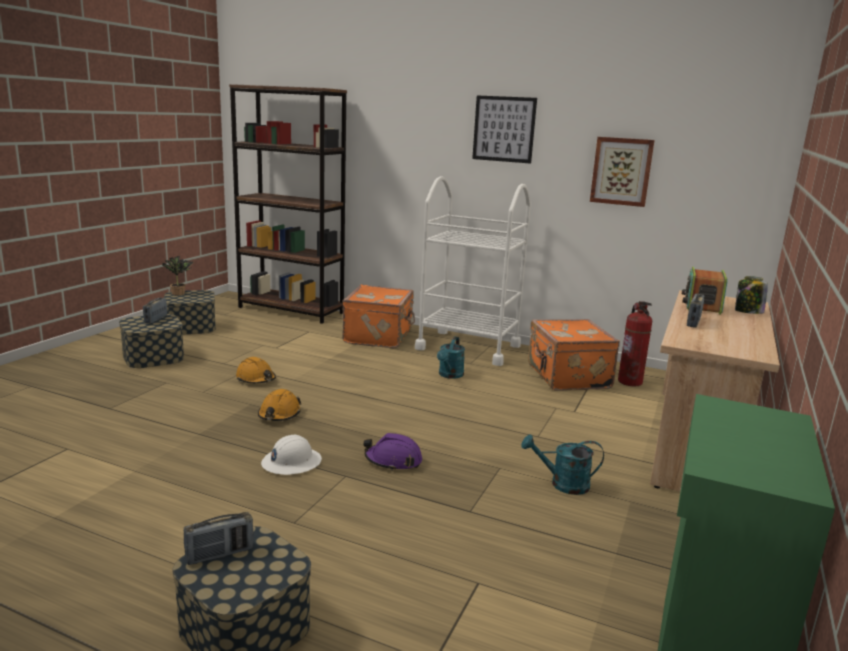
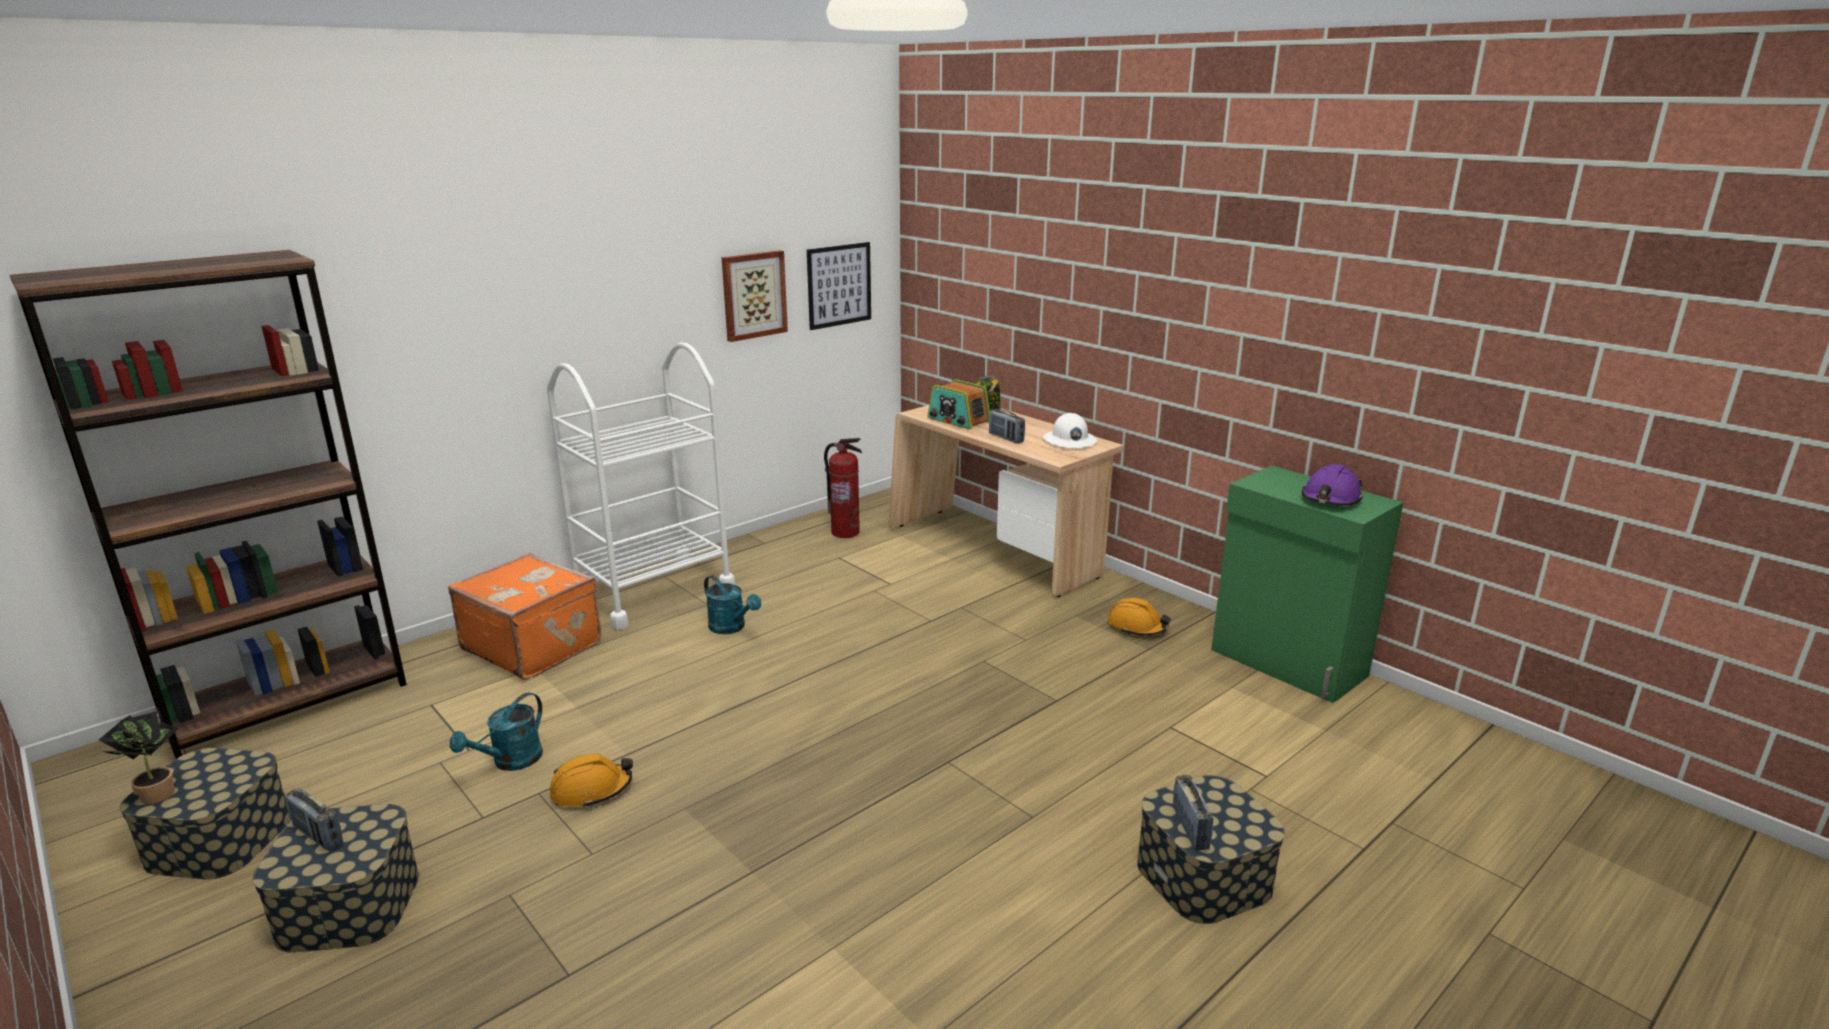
camera: 65 degrees left, 5 degrees up
(279, 414) = (743, 786): orange hard hat -> orange hard hat (1137, 627)
(291, 462) = (892, 797): white hard hat -> white hard hat (1069, 441)
(393, 461) = (932, 721): purple hard hat -> purple hard hat (1330, 499)
(504, 129) = (599, 269): picture -> picture (839, 285)
(562, 484) = (1032, 637): turquoise watering can -> turquoise watering can (510, 762)
(567, 377) = (803, 560): orange suitcase -> none

